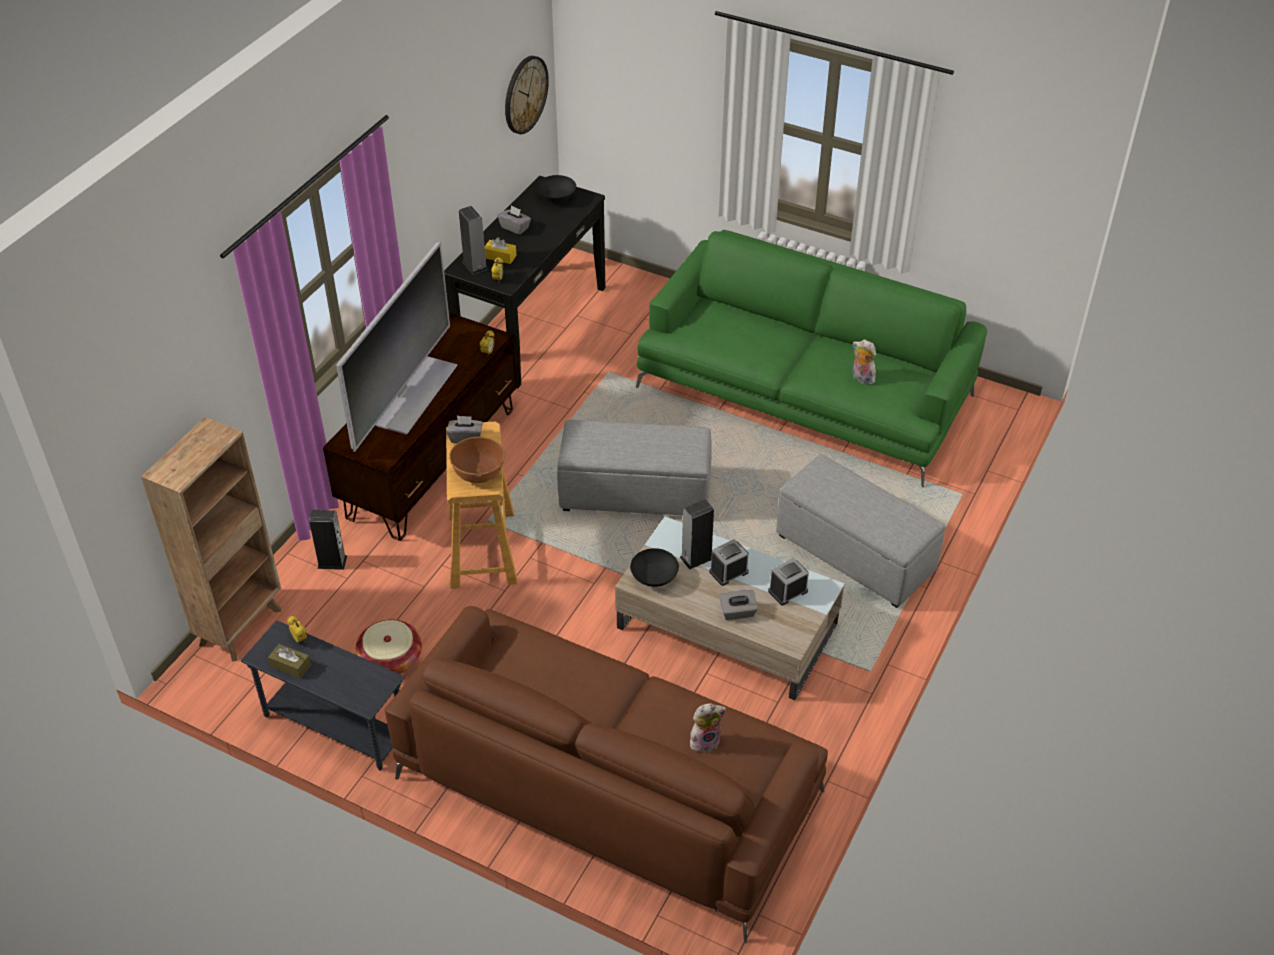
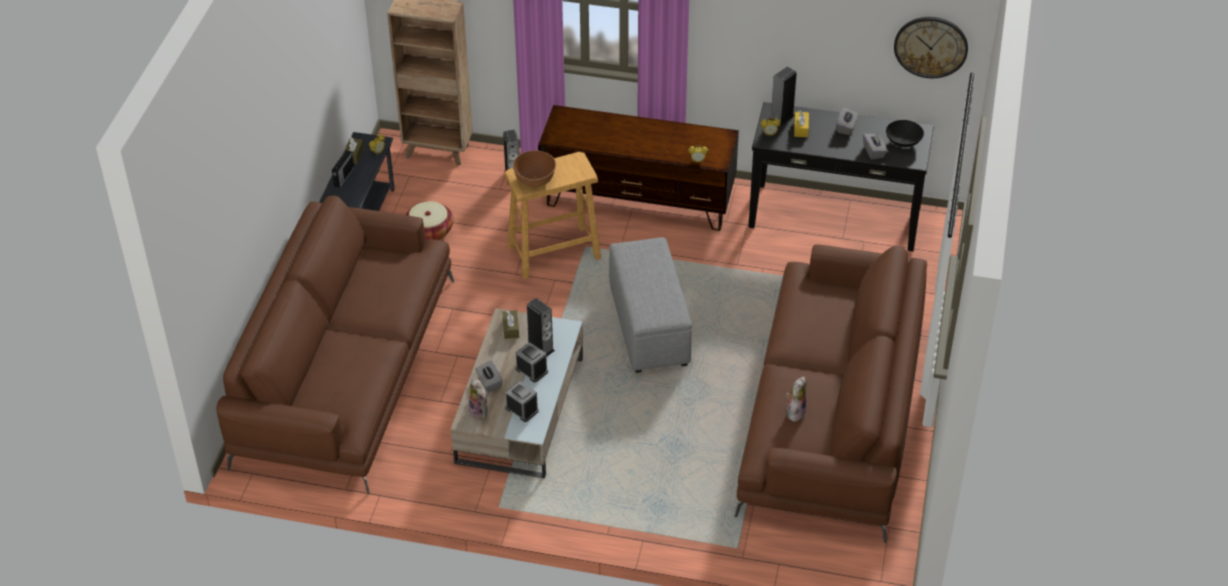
camera: 75 degrees right, 0 degrees up
(331, 683) = (343, 177): none -> radio
(414, 394) = (630, 135): television -> none
(465, 437) = (571, 163): grey tissue box -> grey tissue box (874, 152)
(655, 578) = (511, 328): black bowl -> brown tissue box
(705, 740) = (344, 377): plush toy -> plush toy (480, 412)
(805, 391) = (832, 414): green sofa -> brown sofa
(853, 554) = (630, 478): grey ottoman -> none

